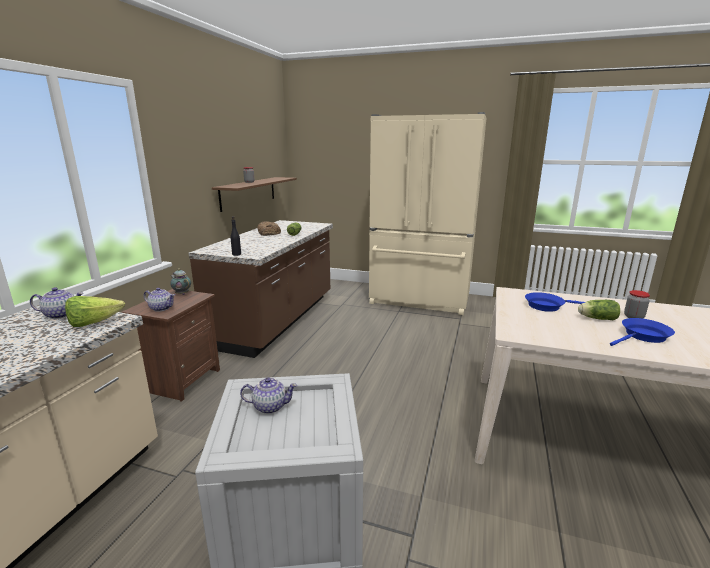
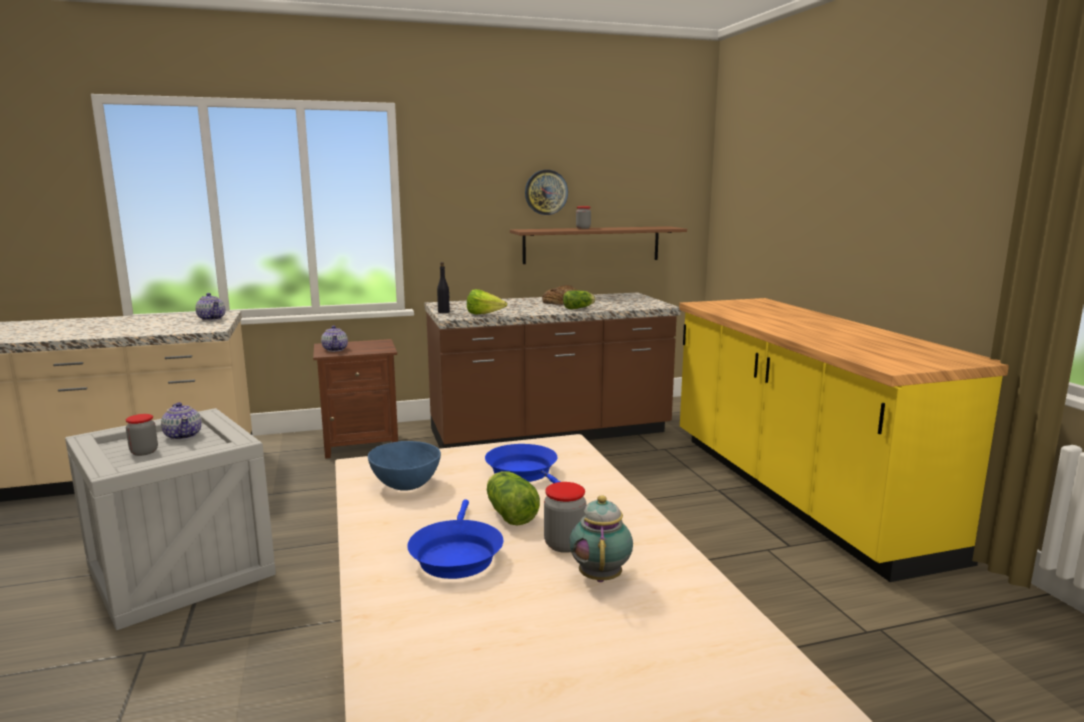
camera: 55 degrees right, 5 degrees down
(94, 323) = (200, 327): lettuce -> lettuce (484, 315)
(182, 294) = (380, 344): teapot -> teapot (600, 576)
(225, 158) = (546, 192): none -> wall clock
(290, 430) = (144, 452): none -> jar
(419, 300) = (797, 493): beige fridge -> yellow counter
(548, 330) = (405, 484): none -> blue bowl
(643, 336) = (456, 555): blue frying pan -> blue frying pan turned 60 degrees clockwise

